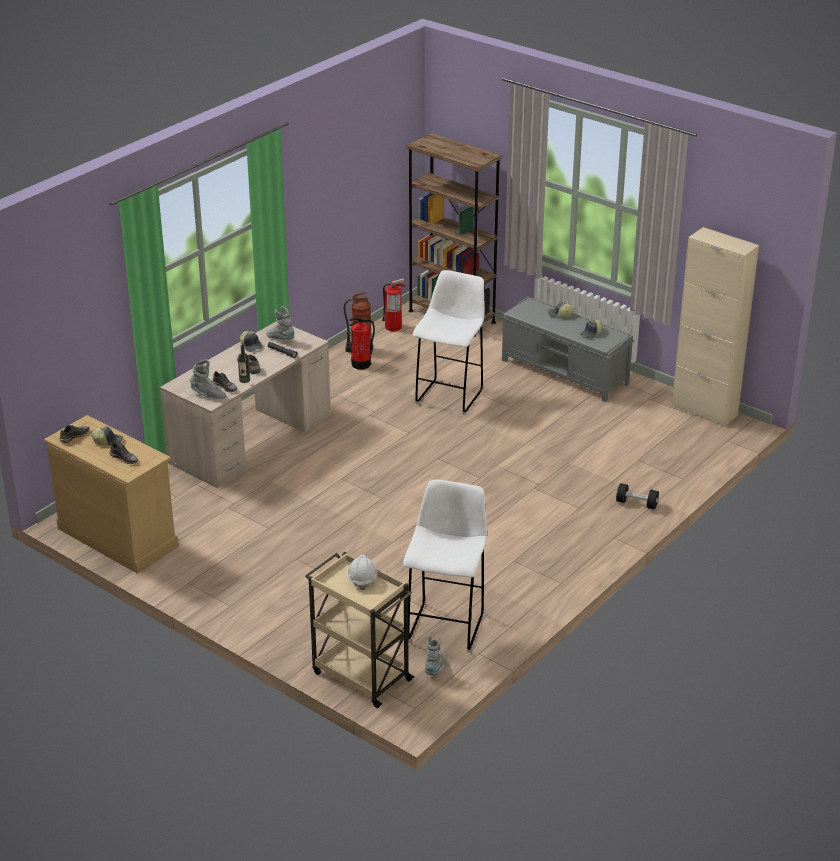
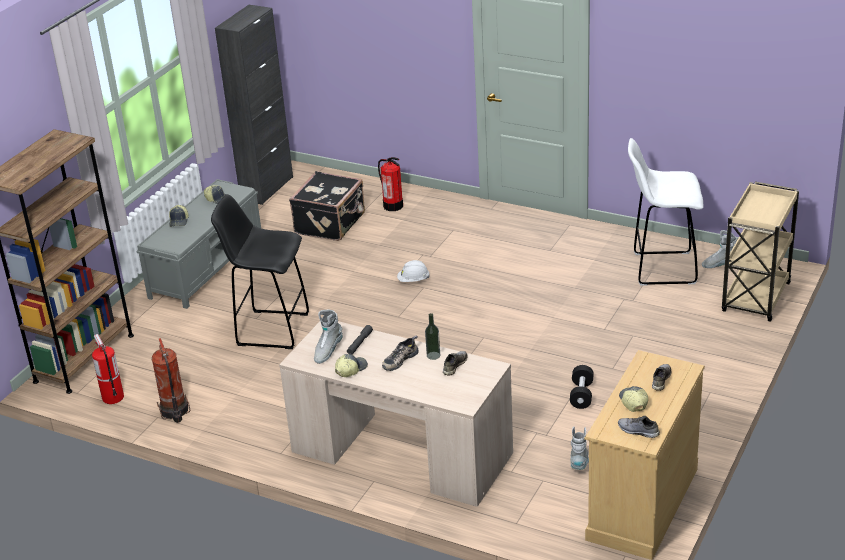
camera: 100 degrees left, 0 degrees up
(208, 395) = (477, 374): grey boot -> grey boot (579, 462)
(361, 364) = (209, 404): fire extinguisher -> fire extinguisher (393, 206)
(362, 579) = (752, 209): white hard hat -> white hard hat (413, 280)
(450, 396) = (270, 329): white stool -> black stool
(619, 440) = (331, 224): none -> black suitcase
(636, 503) = (434, 204): black dumbbell -> black dumbbell (581, 395)
(704, 410) = (267, 188): beige cabinet -> black cabinet

